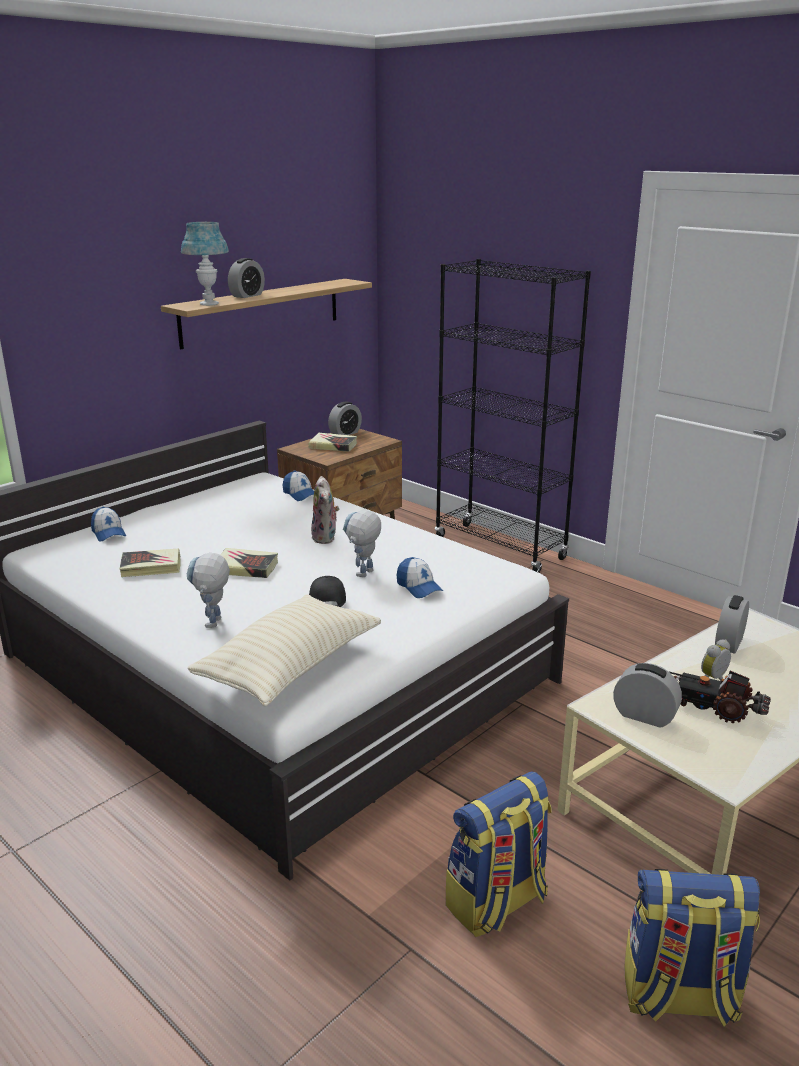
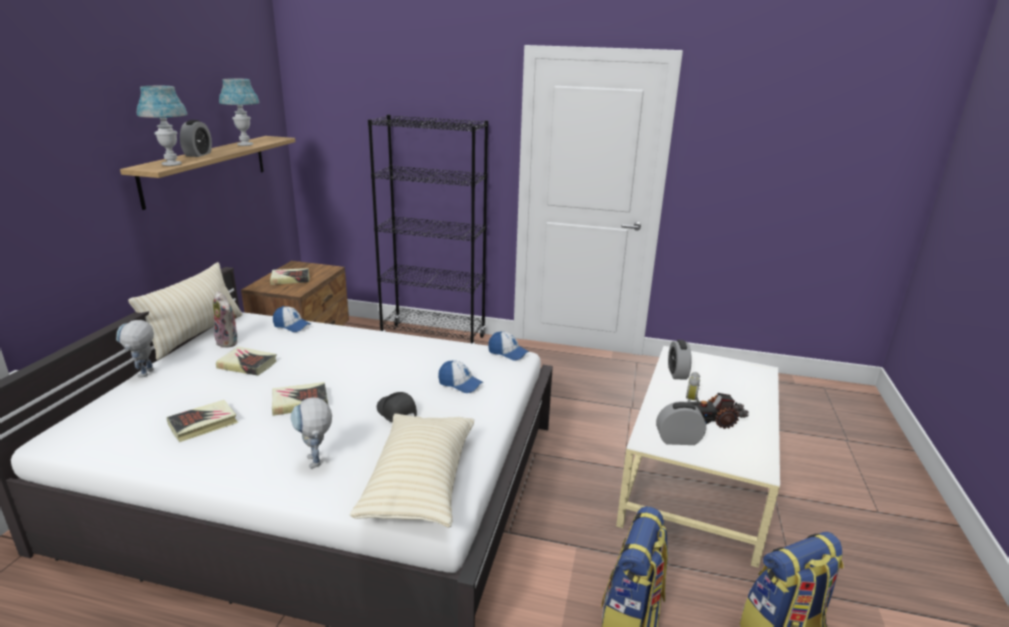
camera: 30 degrees left, 0 degrees up
(108, 533) = (127, 401): cap -> cap (508, 353)
(208, 486) = (196, 334): none -> beige pillow
(229, 523) = (247, 365): none -> book
(307, 287) = (245, 144): none -> blue table lamp
(326, 538) = (348, 359): plush toy -> plush toy (229, 342)
(345, 433) = (291, 267): alarm clock -> none
(363, 576) = (408, 385): toy robot -> toy robot (145, 375)

